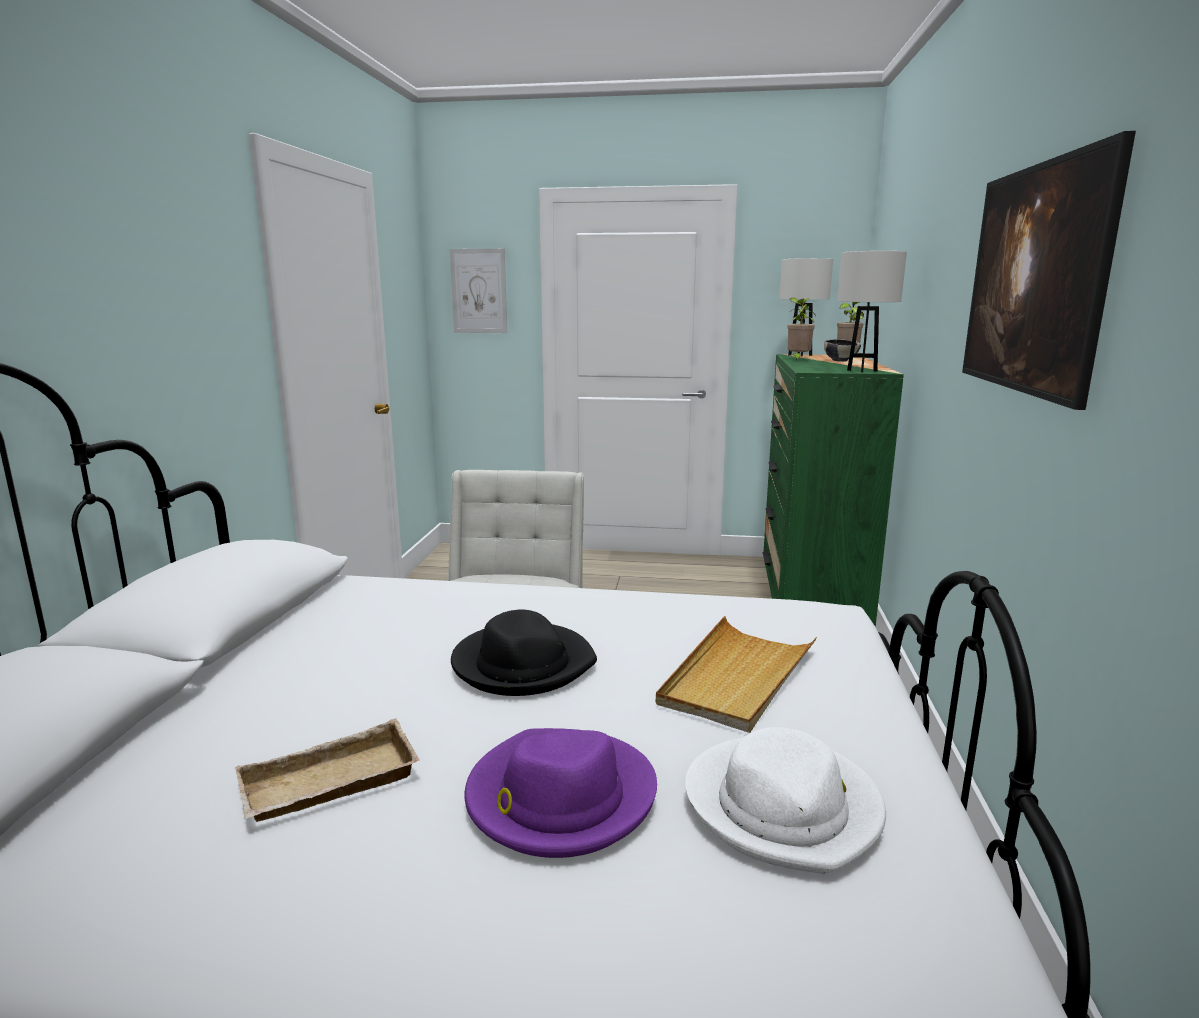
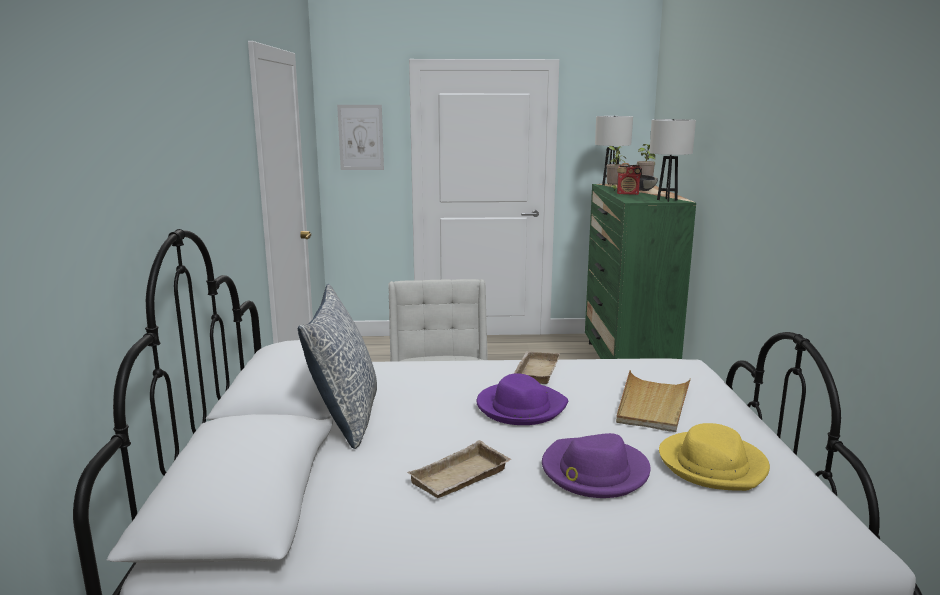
camera: 10 degrees left, 0 degrees up
(256, 656) = (345, 416): none -> pillow
(522, 664) = (520, 407): black hat -> purple hat
(587, 607) = (535, 371): none -> beige tray
(784, 806) = (713, 465): white hat -> yellow hat
(812, 364) = (628, 194): none -> radio
(1024, 334) = (793, 189): picture -> none

